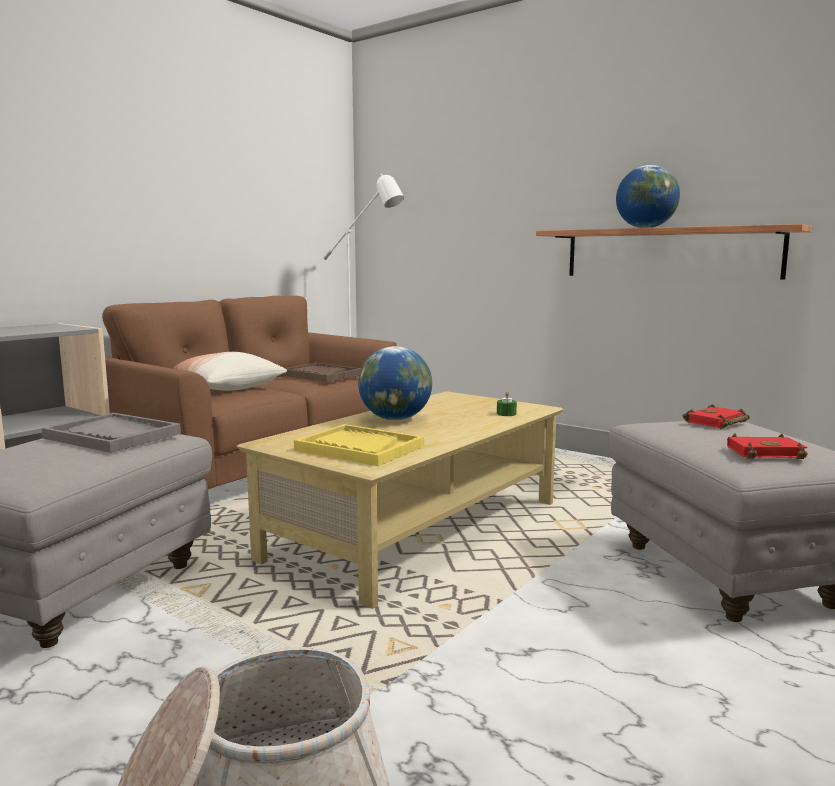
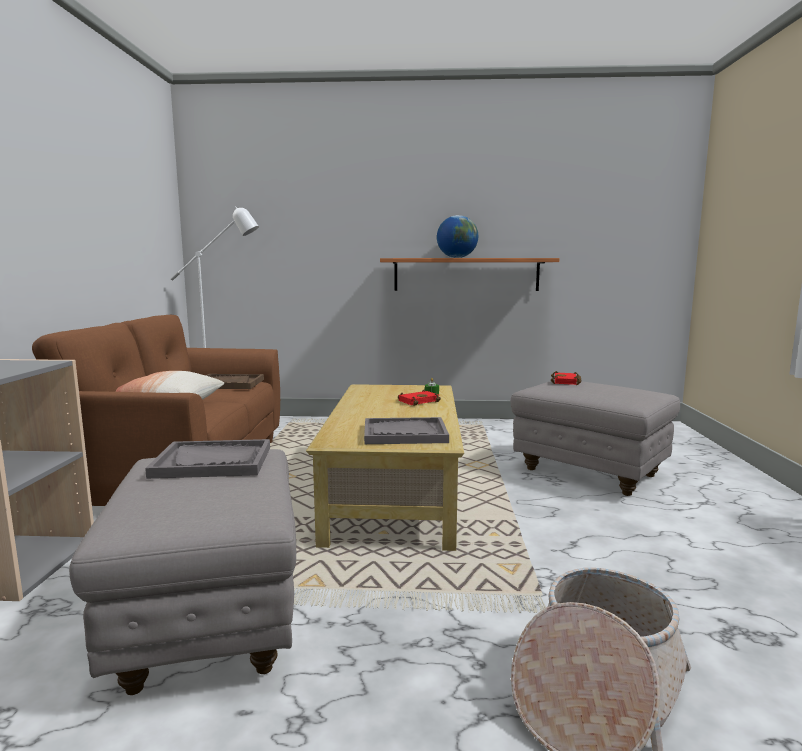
camera: 35 degrees left, 0 degrees up
(359, 448) = (404, 434): yellow tray -> grey tray
(395, 419) = (372, 409): globe -> none
(765, 452) = (625, 394): red book -> red book (419, 401)

